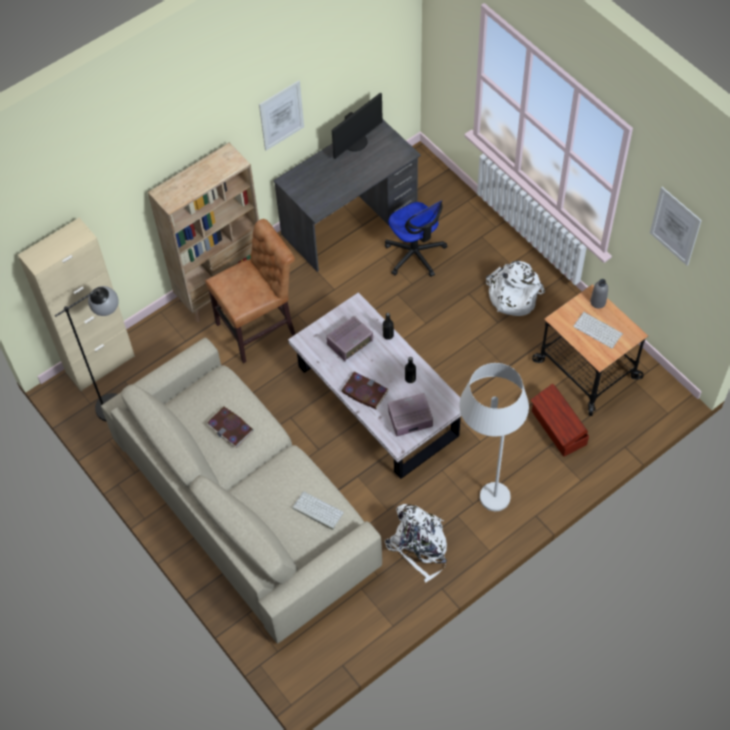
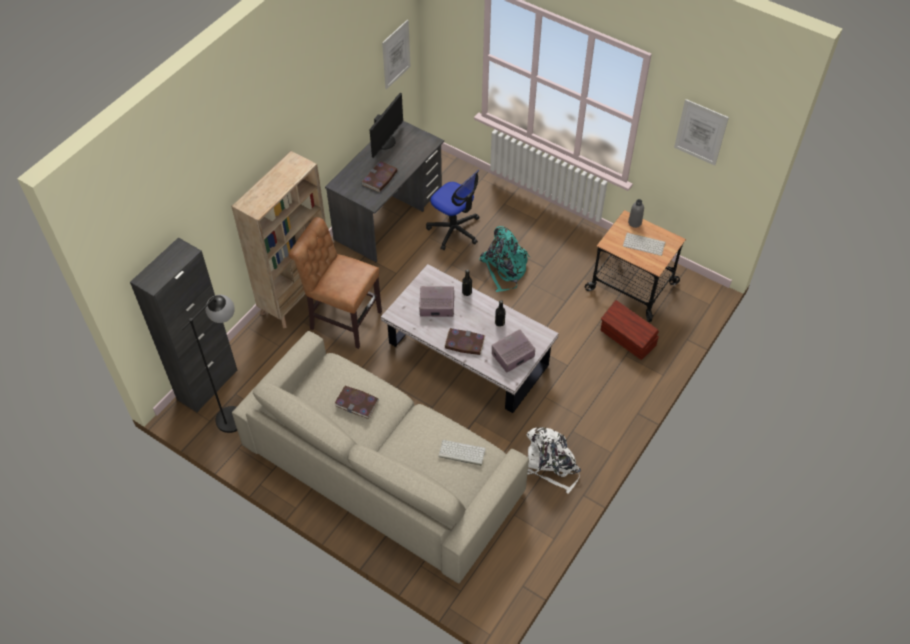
camera: 20 degrees left, 5 degrees down
(100, 364) = (207, 385): beige cabinet -> black cabinet
(259, 327) = (342, 319): brown chair -> brown chair turned 105 degrees counterclockwise
(281, 115) = (327, 122): picture -> picture (396, 54)
(334, 184) = (380, 178): none -> book
(350, 343) = (436, 306): radio -> radio turned 120 degrees counterclockwise
(453, 313) = (504, 268): none -> turquoise backpack
(485, 484) = (585, 398): white floor lamp -> none
(512, 295) = (548, 243): white backpack -> none

